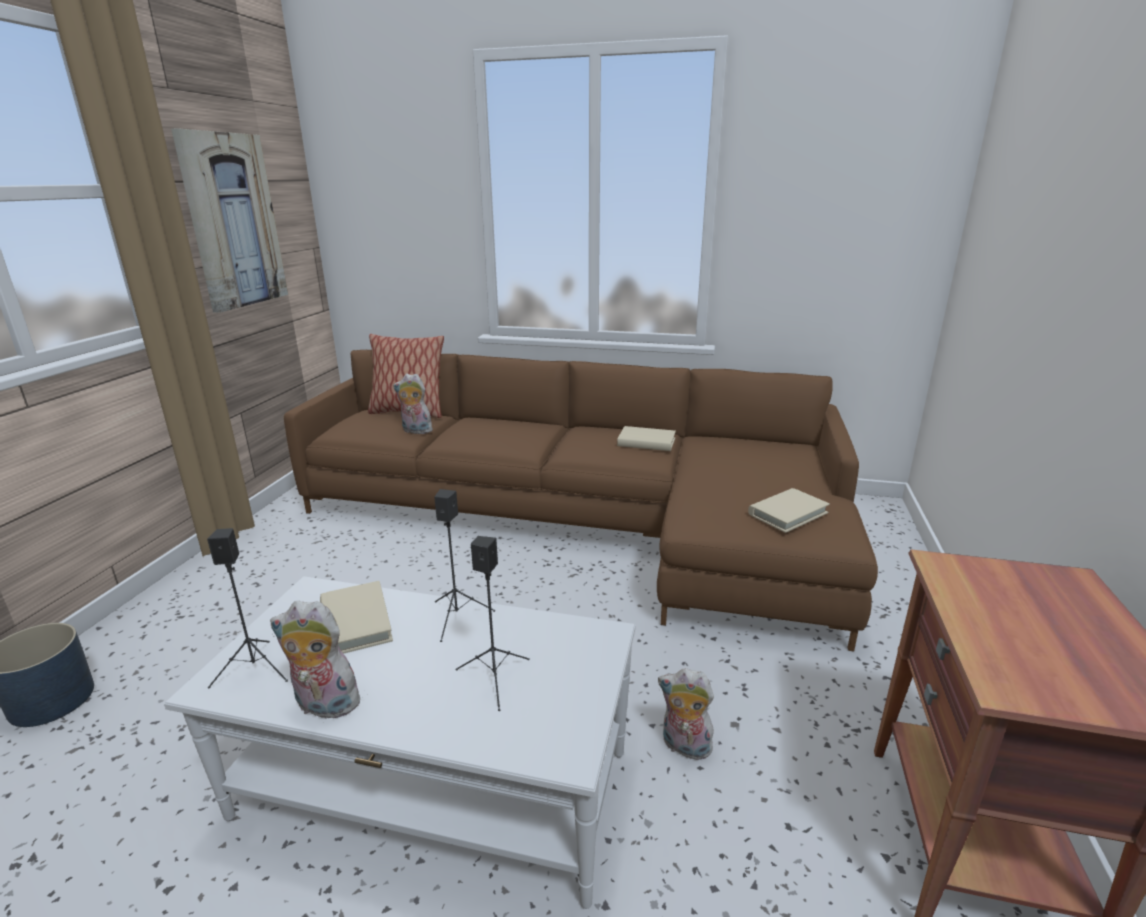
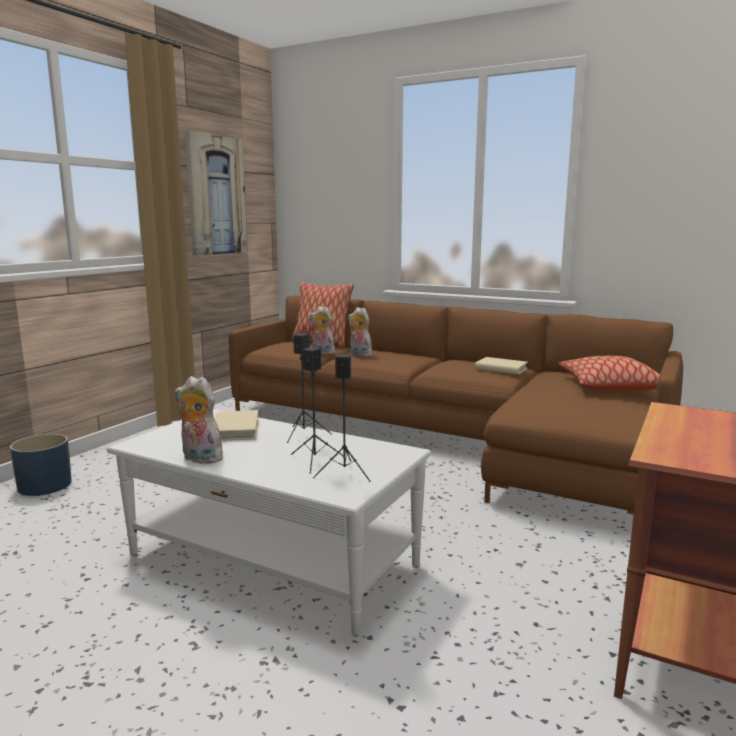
camera: 15 degrees right, 10 degrees down
(256, 669) = (165, 441): black speaker -> black speaker (345, 473)
(684, 747) = (470, 570): plush toy -> plush toy (359, 355)
(775, 460) = (609, 386): none -> pillow
(787, 513) = (597, 412): beige book -> none

